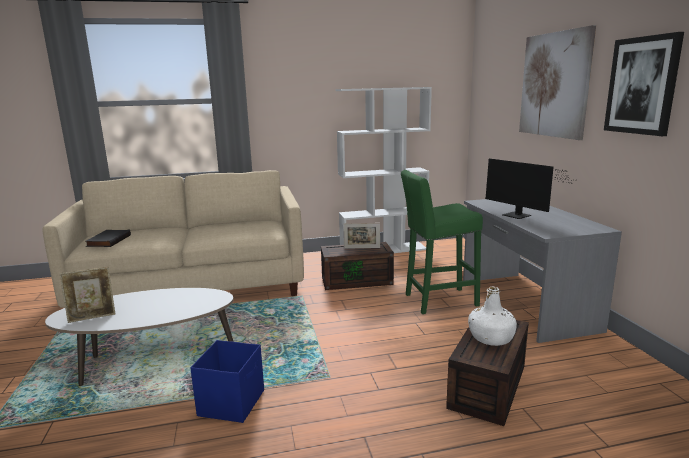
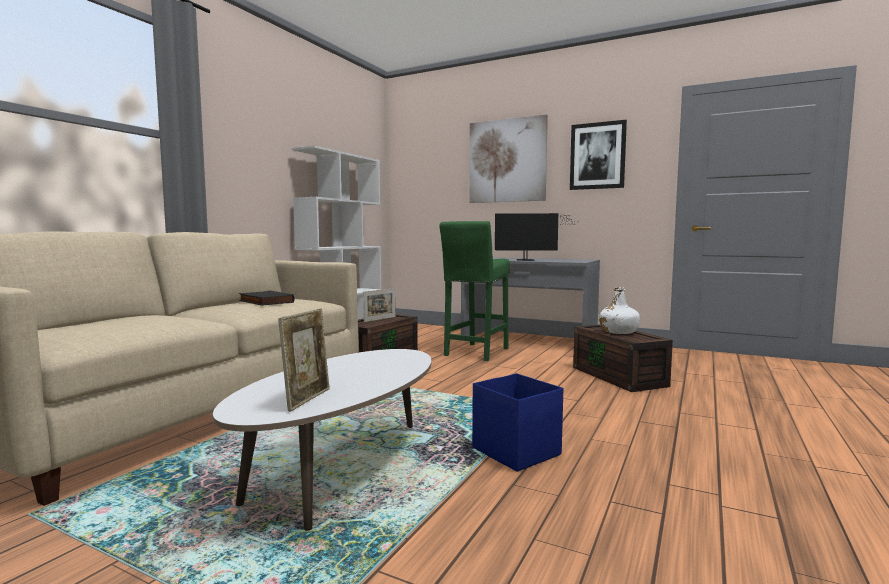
camera: 50 degrees left, 10 degrees down
(108, 240) = (91, 330): black book -> black book (265, 302)

